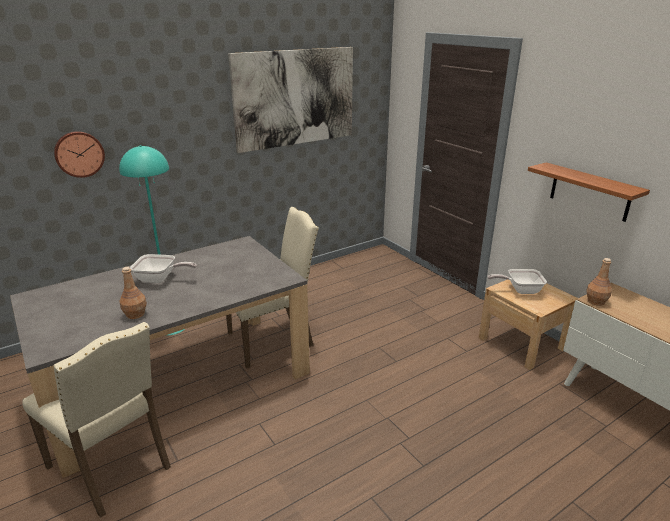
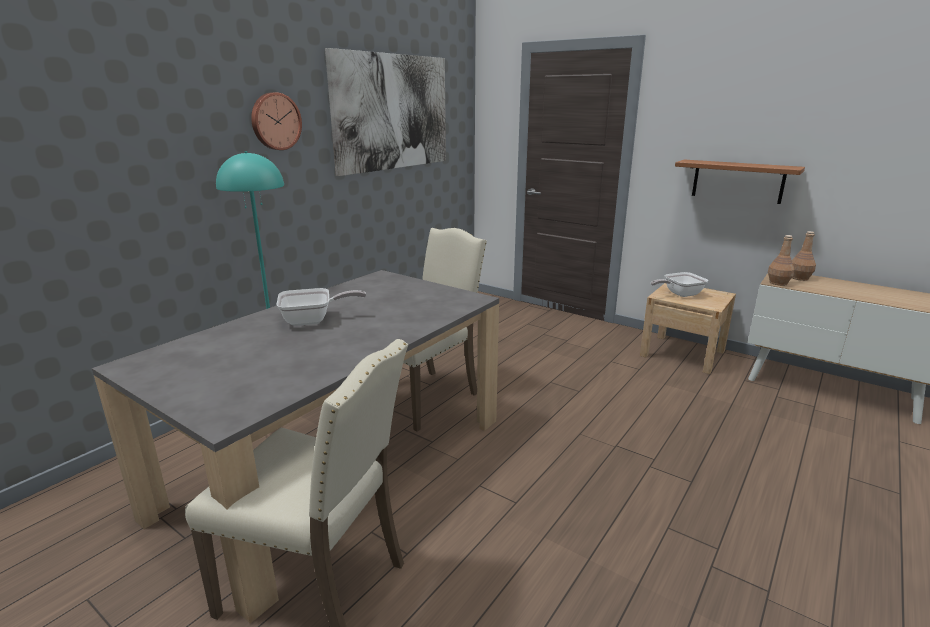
camera: 20 degrees left, 5 degrees down
(79, 154) = (148, 168): wall clock -> wall clock (275, 121)
(135, 314) = (319, 358): brown bottle -> brown bottle (799, 278)

